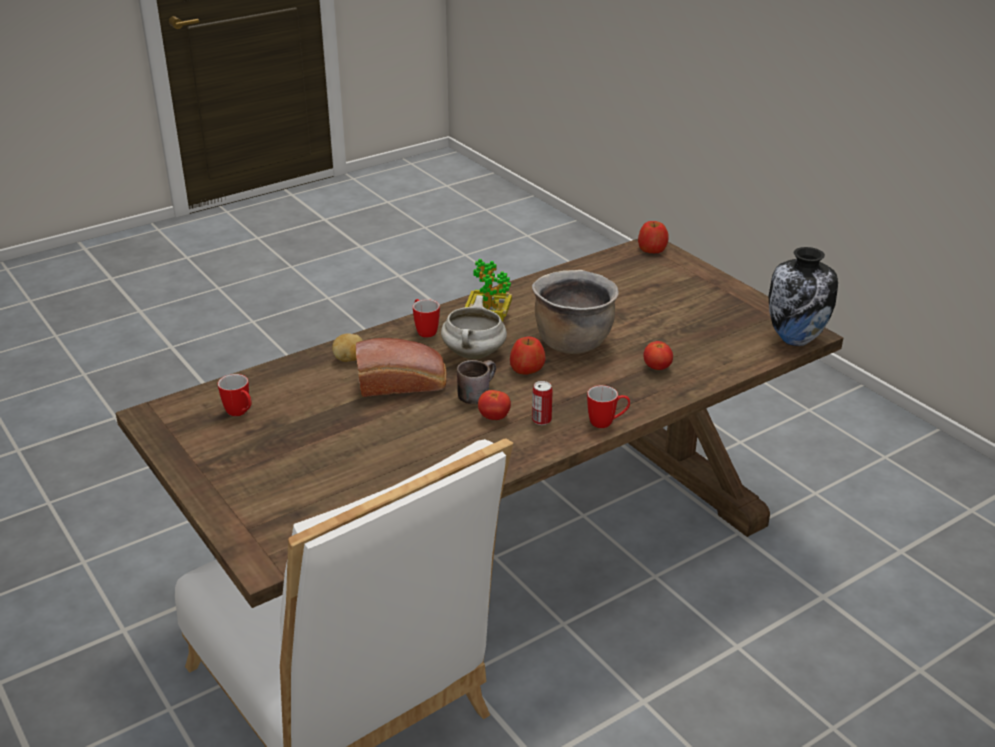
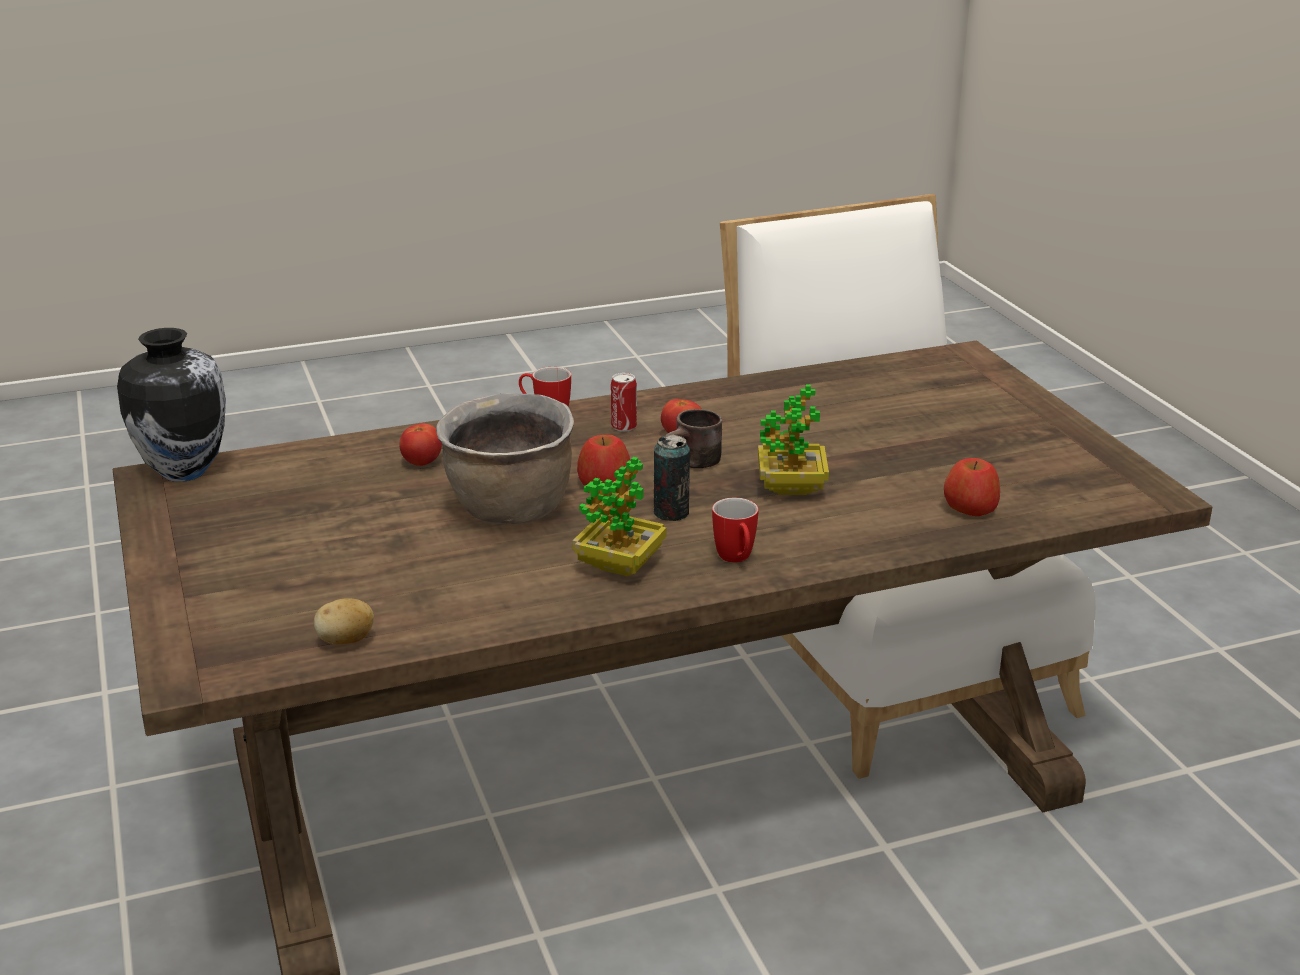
camera: 165 degrees left, 5 degrees down
(240, 413) = (1026, 480): mug -> none
(349, 359) = (869, 531): potato -> potato (346, 641)
(403, 383) = (791, 488): bread -> potted plant
(474, 354) = (671, 513): white cooking pot -> can
(652, 249) = (195, 668): apple -> apple (970, 508)

